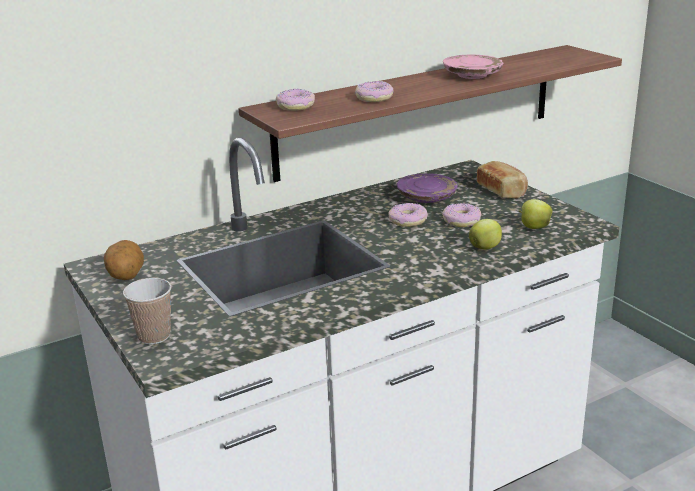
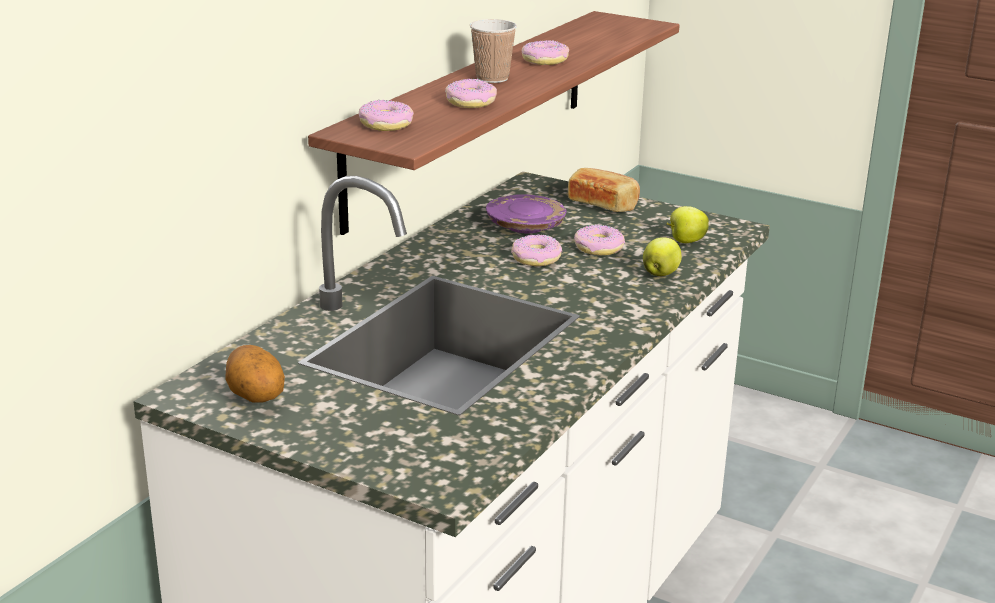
camera: 30 degrees left, 0 degrees up
(154, 336) = (394, 461): cup -> cup (492, 78)
(472, 75) = (544, 60): pink plate -> donut

